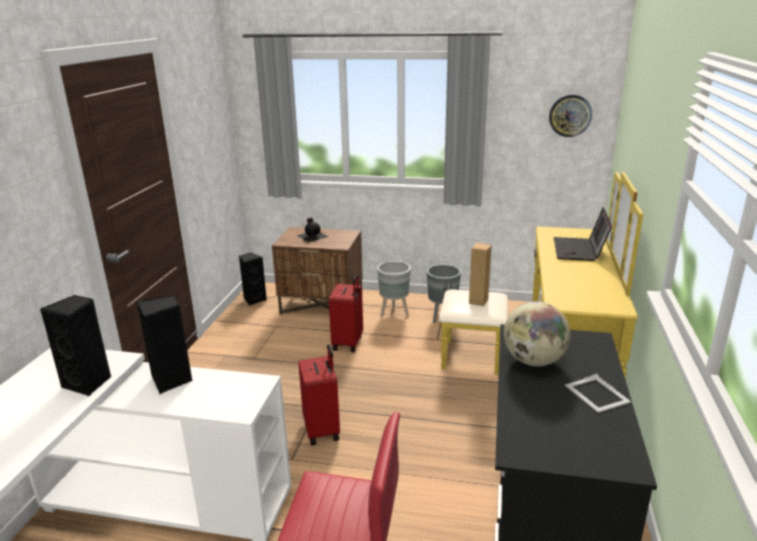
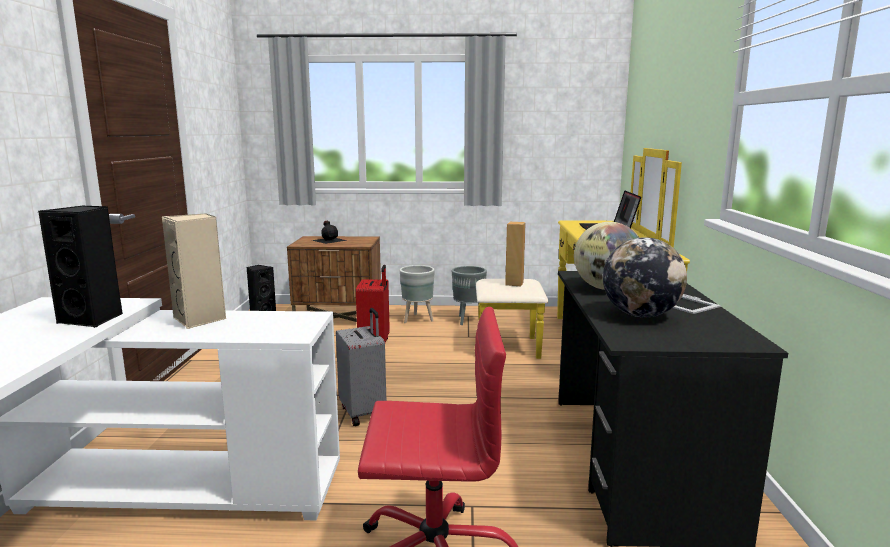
camera: 10 degrees left, 10 degrees down
(172, 380) = (200, 319): black speaker -> beige speaker
(323, 430) = (364, 413): red suitcase -> grey suitcase
(546, 411) = (640, 315): none -> globe
(570, 115) = (581, 115): wall clock -> none

